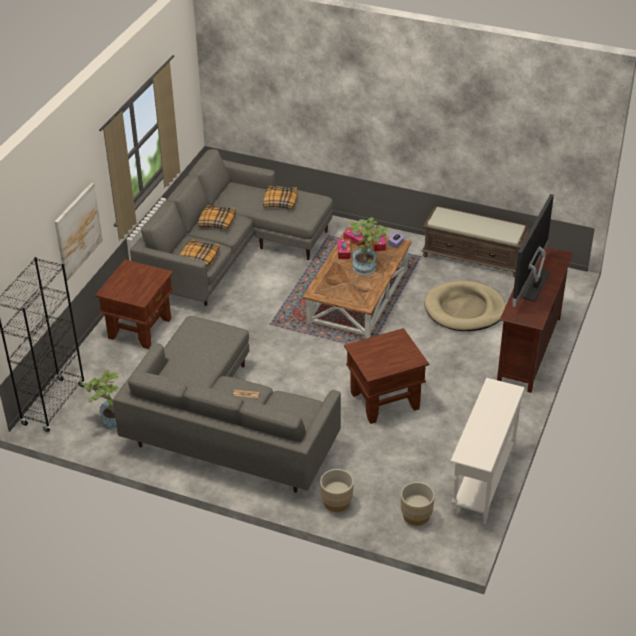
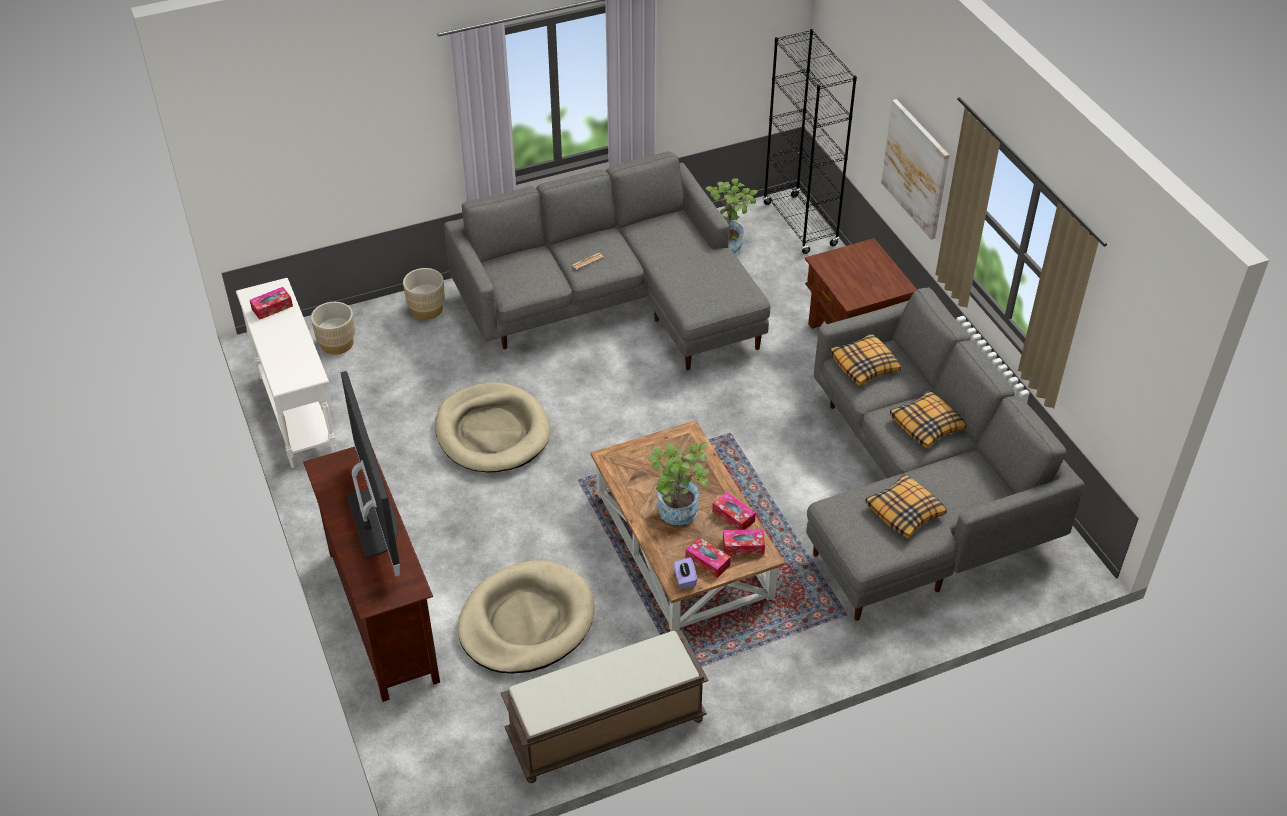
camera: 135 degrees right, 5 degrees up
(384, 400) = (492, 432): brown side table -> beige dog bed
(479, 443) = (272, 307): none -> tissue box

